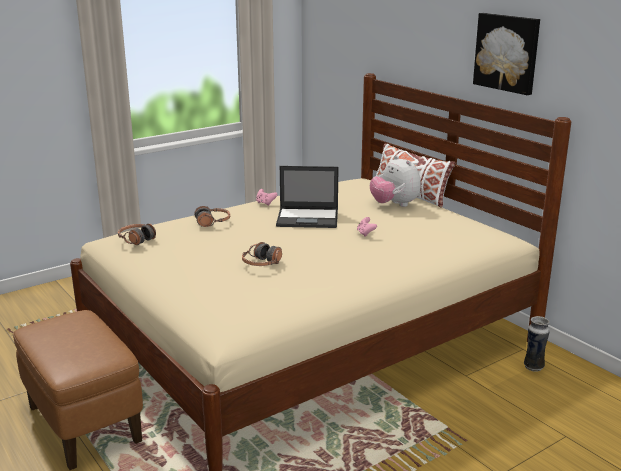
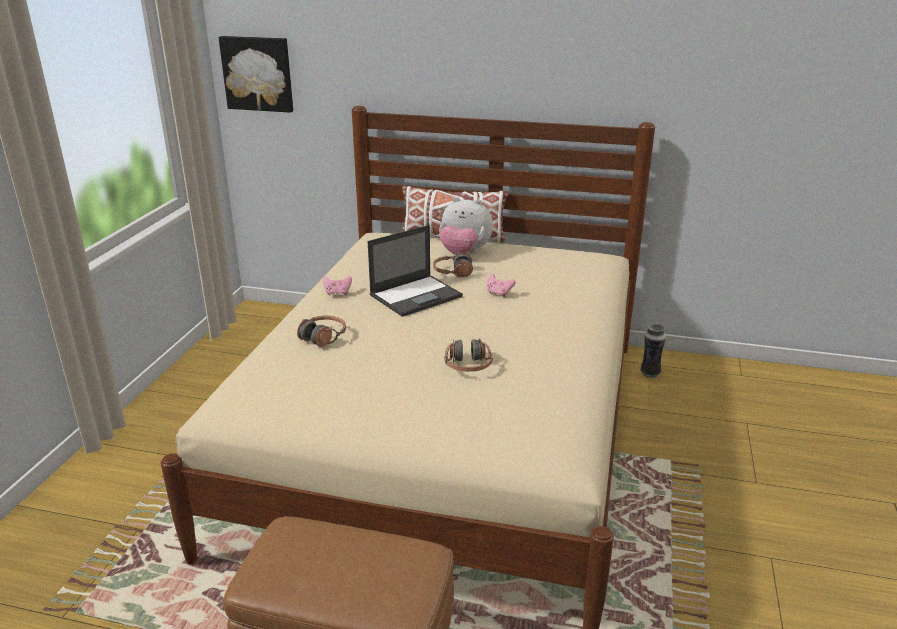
camera: 40 degrees left, 5 degrees up
(137, 239) = (270, 394): headphones -> headphones (452, 272)
(507, 52) = (560, 62): picture -> picture (258, 73)

